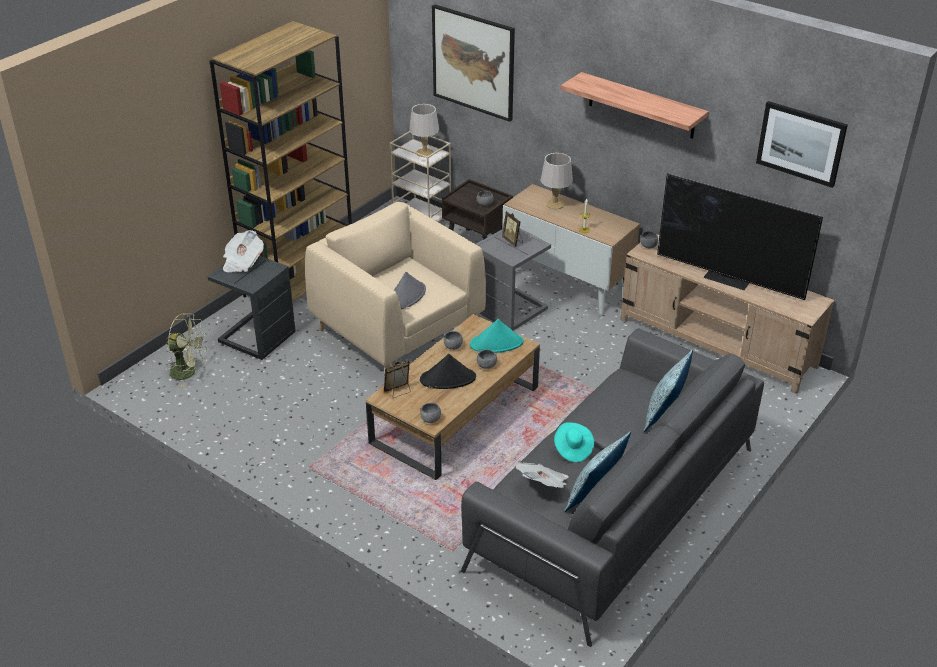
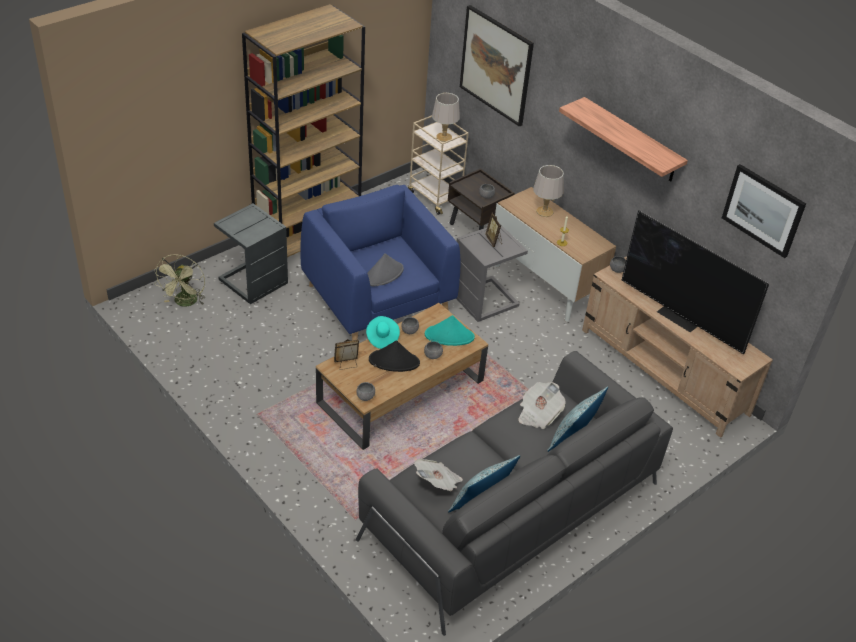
camera: 10 degrees right, 5 degrees up
(188, 372) = (185, 303): green fan -> green fan turned 75 degrees clockwise
(242, 262) = (248, 215): newspaper -> newspaper (538, 414)
(397, 329) = (378, 299): beige armchair -> blue armchair
(572, 449) = (476, 454): turquoise hat -> turquoise hat (382, 338)

